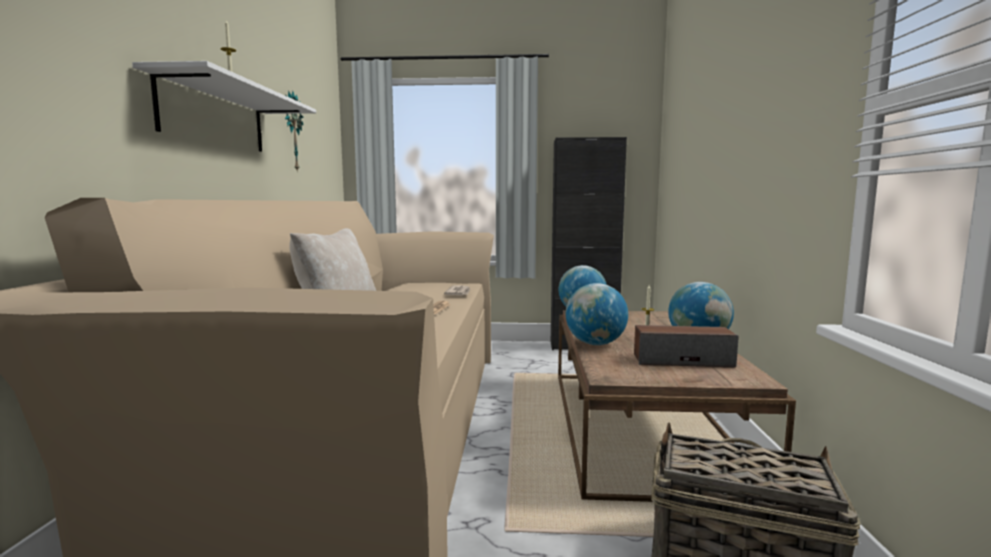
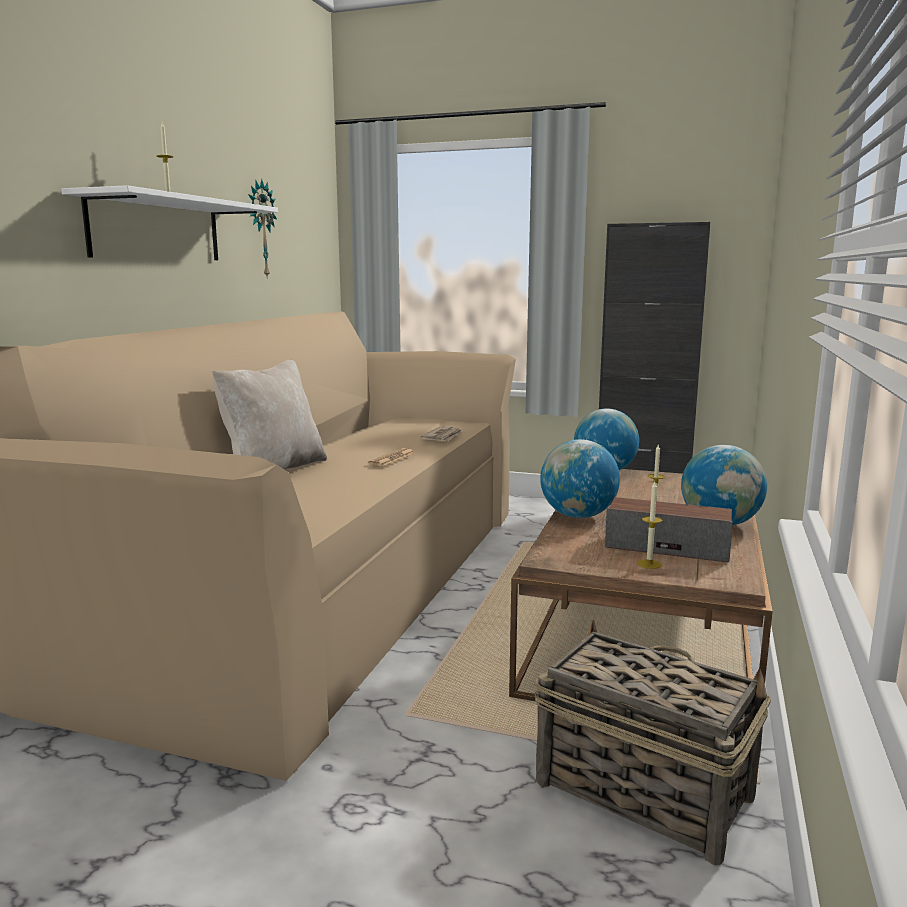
camera: 15 degrees right, 5 degrees up
(684, 374) = (649, 564): none -> candle

